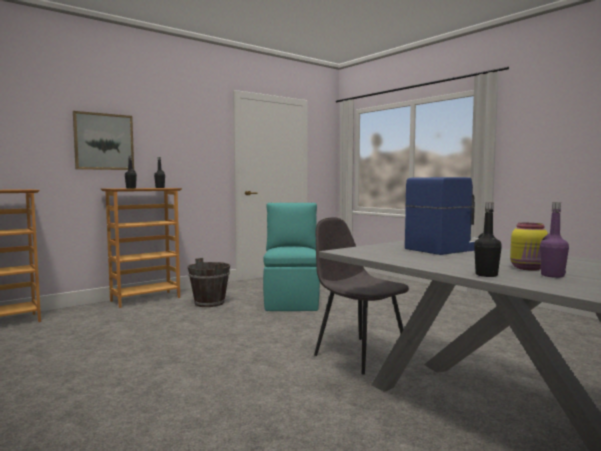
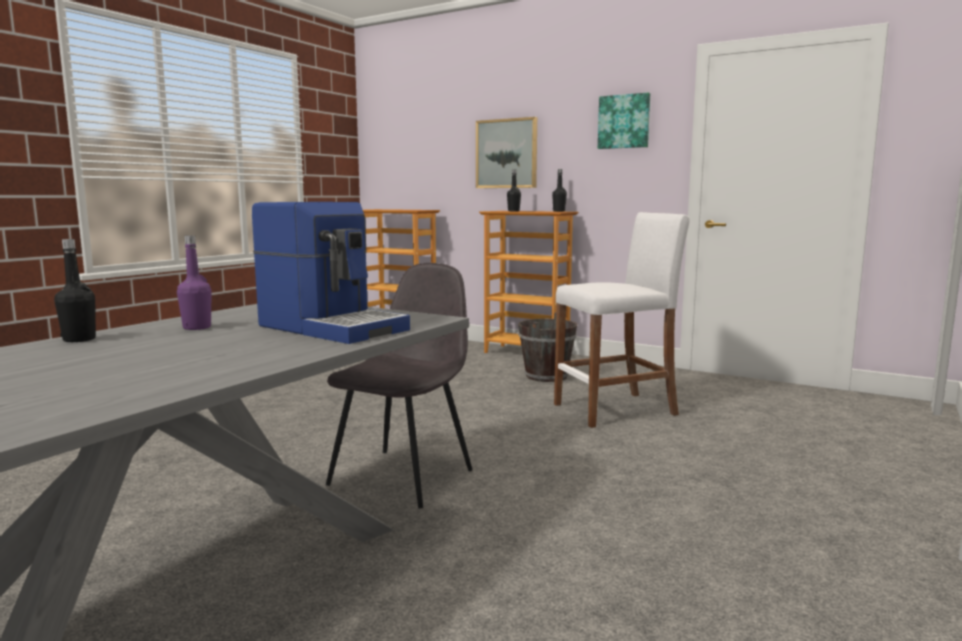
camera: 70 degrees right, 5 degrees up
(195, 128) = (624, 121): none -> picture
(292, 301) = (615, 410): turquoise chair -> white stool
(529, 268) = (118, 353): yellow jar -> none
(552, 275) = (52, 360): purple bottle -> purple bottle (197, 327)

